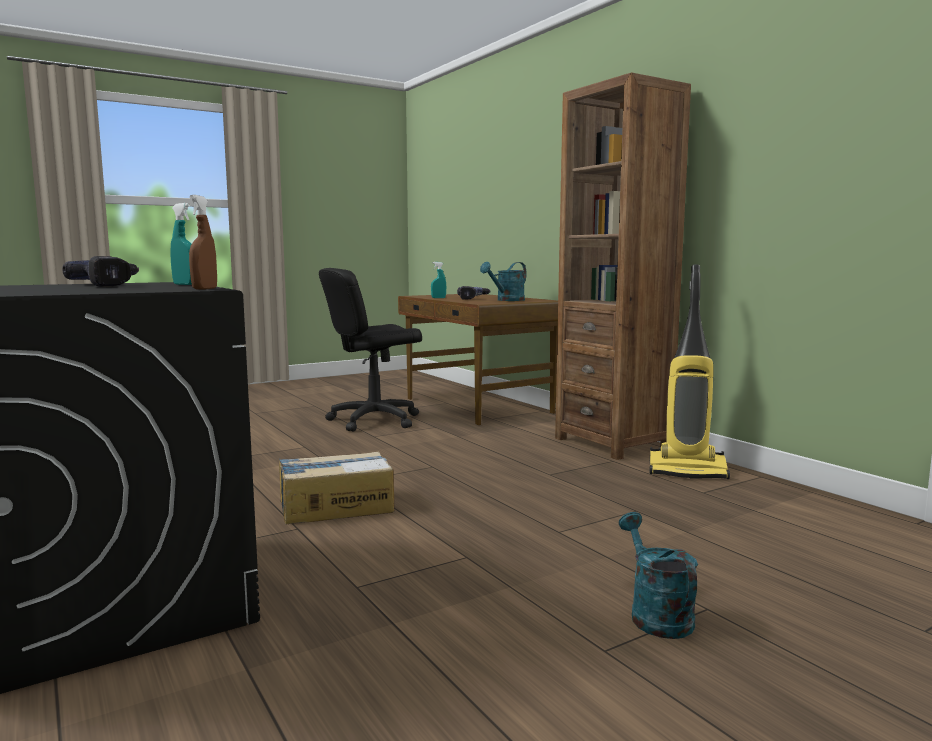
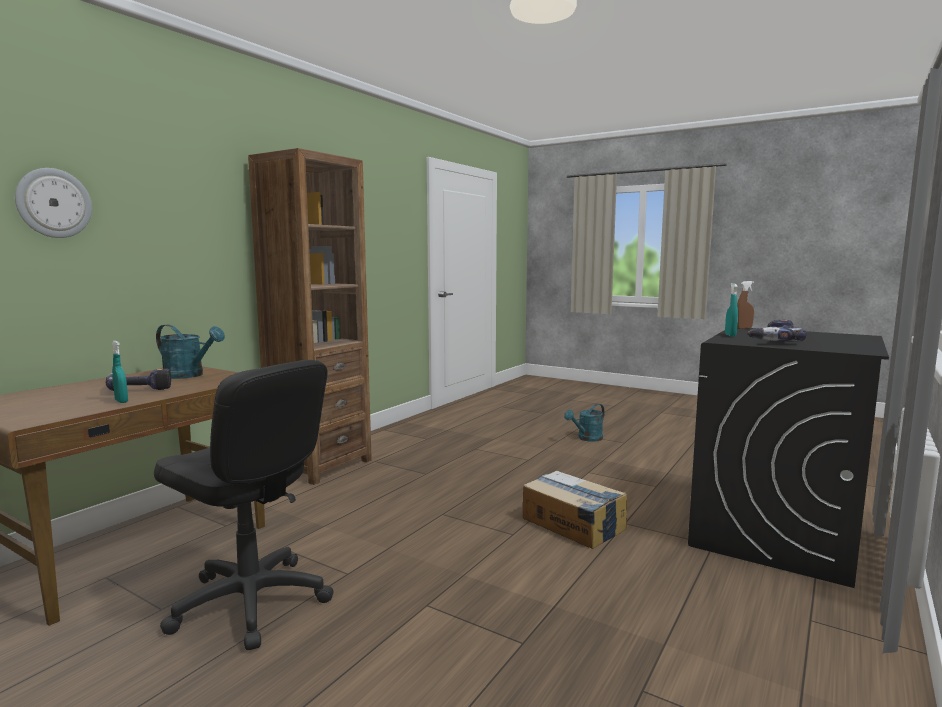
camera: 115 degrees left, 0 degrees up
(516, 180) = (54, 203): none -> wall clock
(688, 471) = (385, 443): vacuum cleaner -> none

